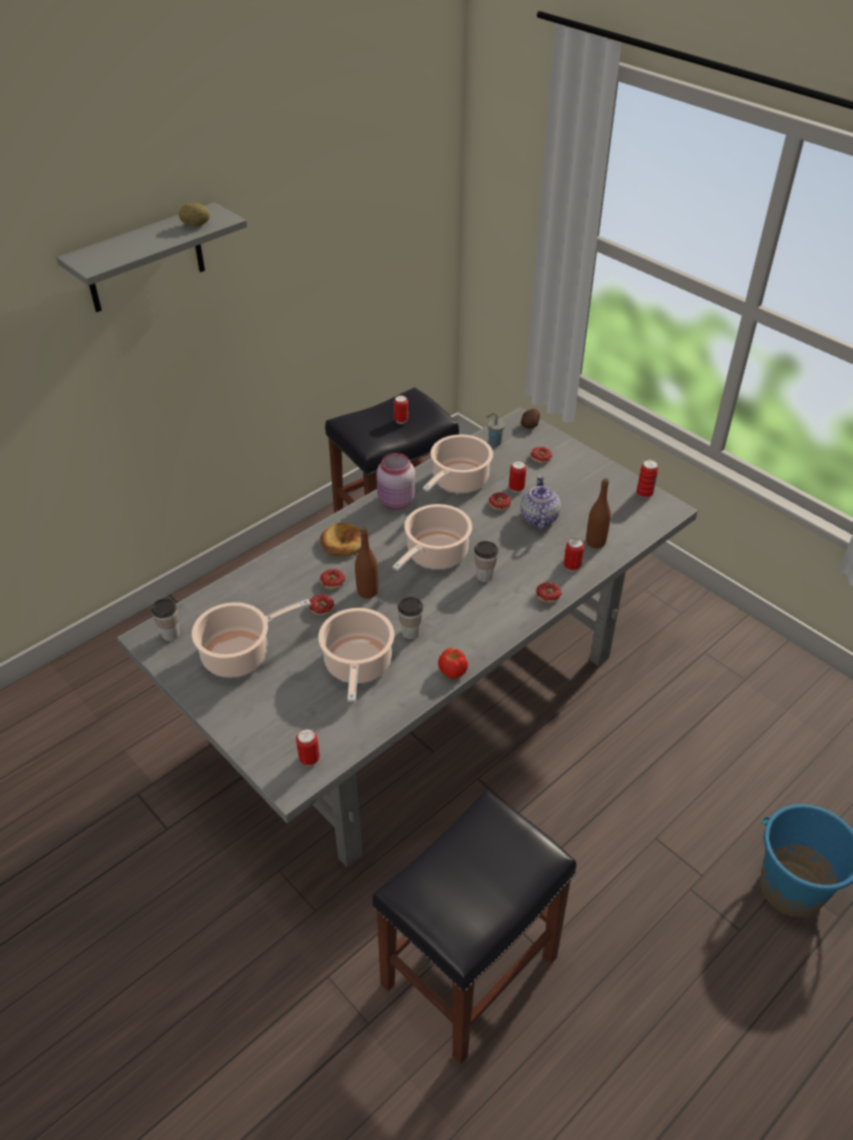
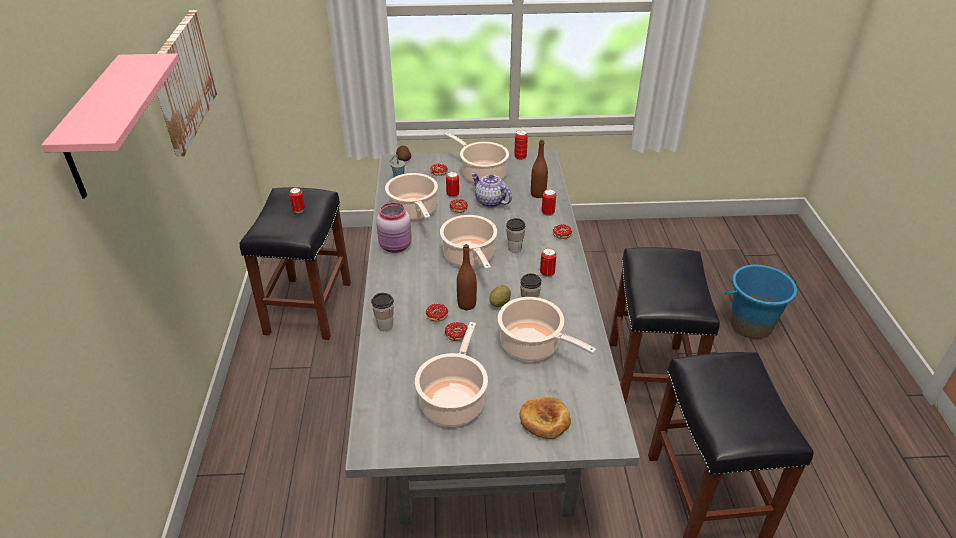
camera: 50 degrees left, 5 degrees down
(145, 259) = (96, 128): grey shelf -> pink shelf
(170, 634) = (384, 432): cup -> cup (385, 325)
(195, 225) = (139, 72): potato -> potato (499, 303)
(309, 759) = (598, 416): can -> can (547, 273)
(330, 243) = (182, 80): none -> picture
(343, 543) = (403, 290): bread -> bread (545, 420)
(452, 671) = (584, 306): tomato -> none
(575, 486) = (481, 175): none -> cooking pot
(587, 832) = (649, 378): none -> black stool

